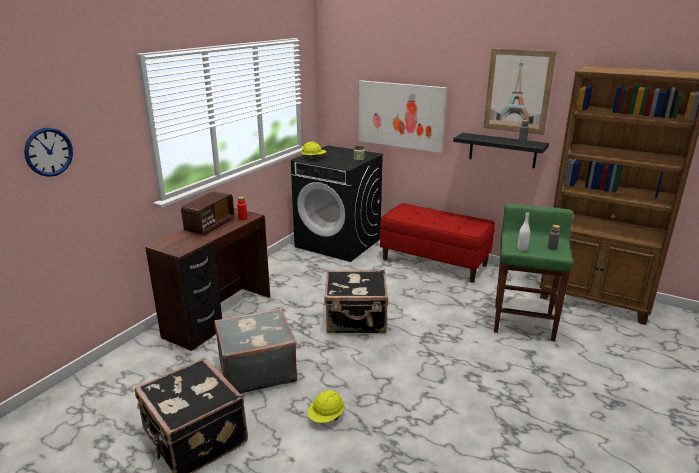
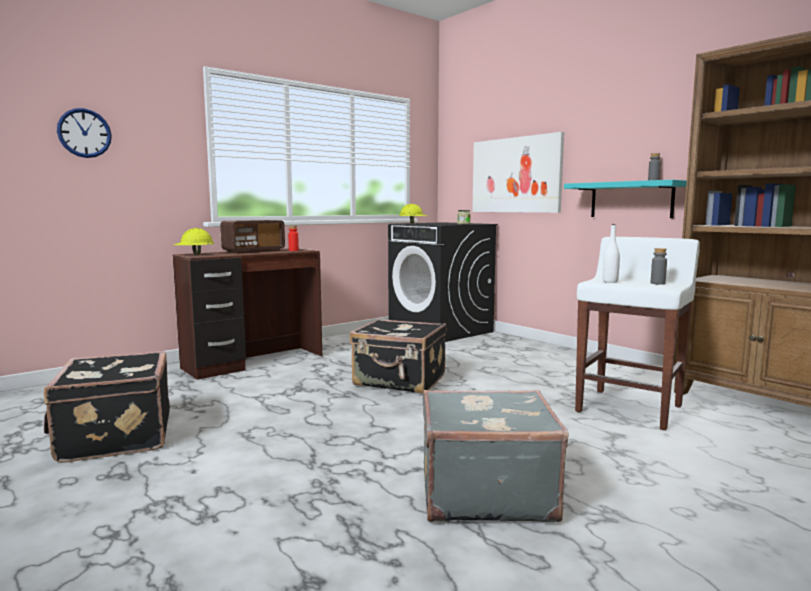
camera: 20 degrees right, 15 degrees down
(256, 370) = (243, 400): grey suitcase -> grey suitcase (484, 492)
(326, 417) = (275, 445): yellow hard hat -> yellow hard hat (194, 254)
(434, 262) = (545, 352): red bench -> none
(502, 150) = (631, 200): black shelf -> turquoise shelf
(518, 91) = (646, 120): picture -> none
(523, 322) = (630, 408): green stool -> white stool

